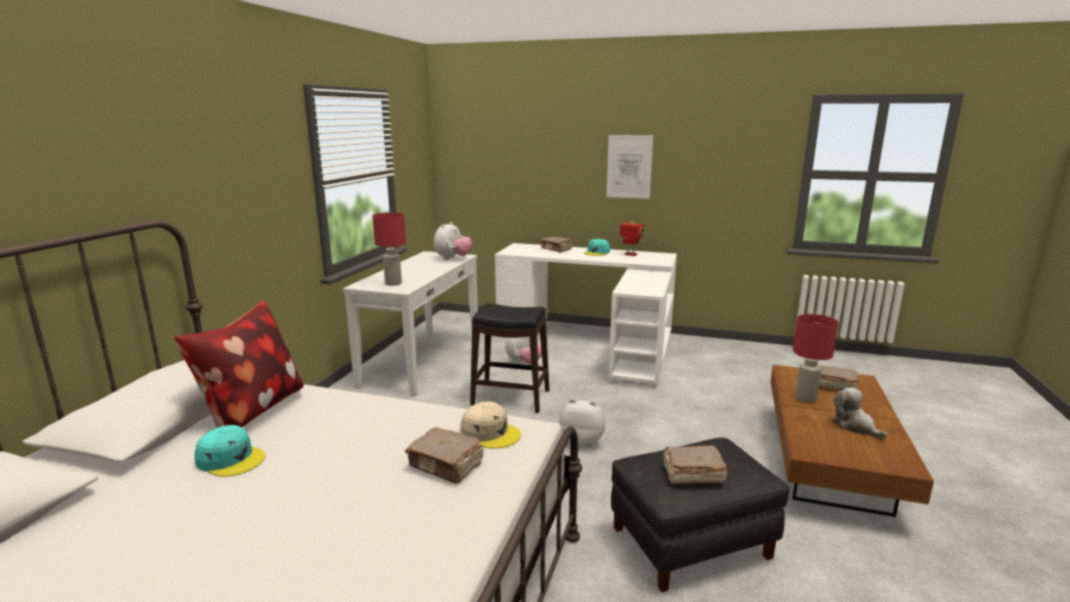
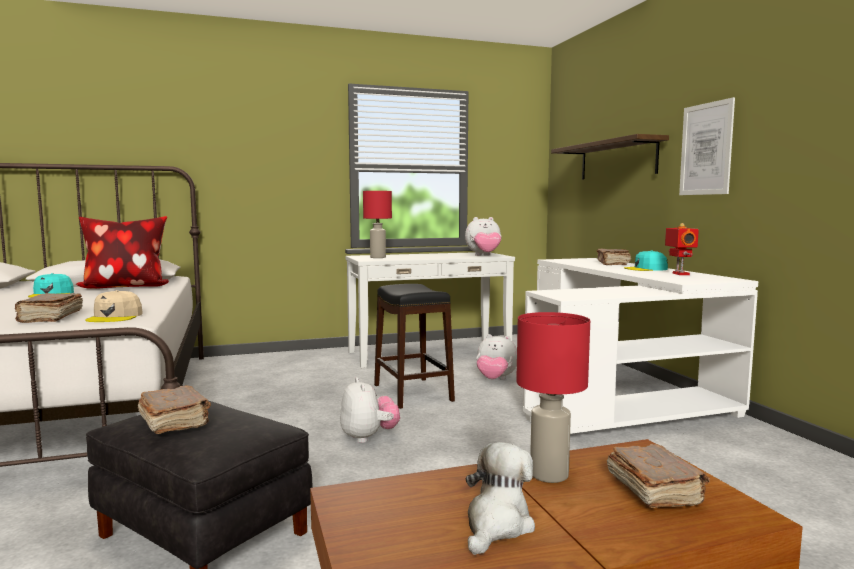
camera: 55 degrees right, 10 degrees down
(534, 164) = (617, 160): none -> shelf

